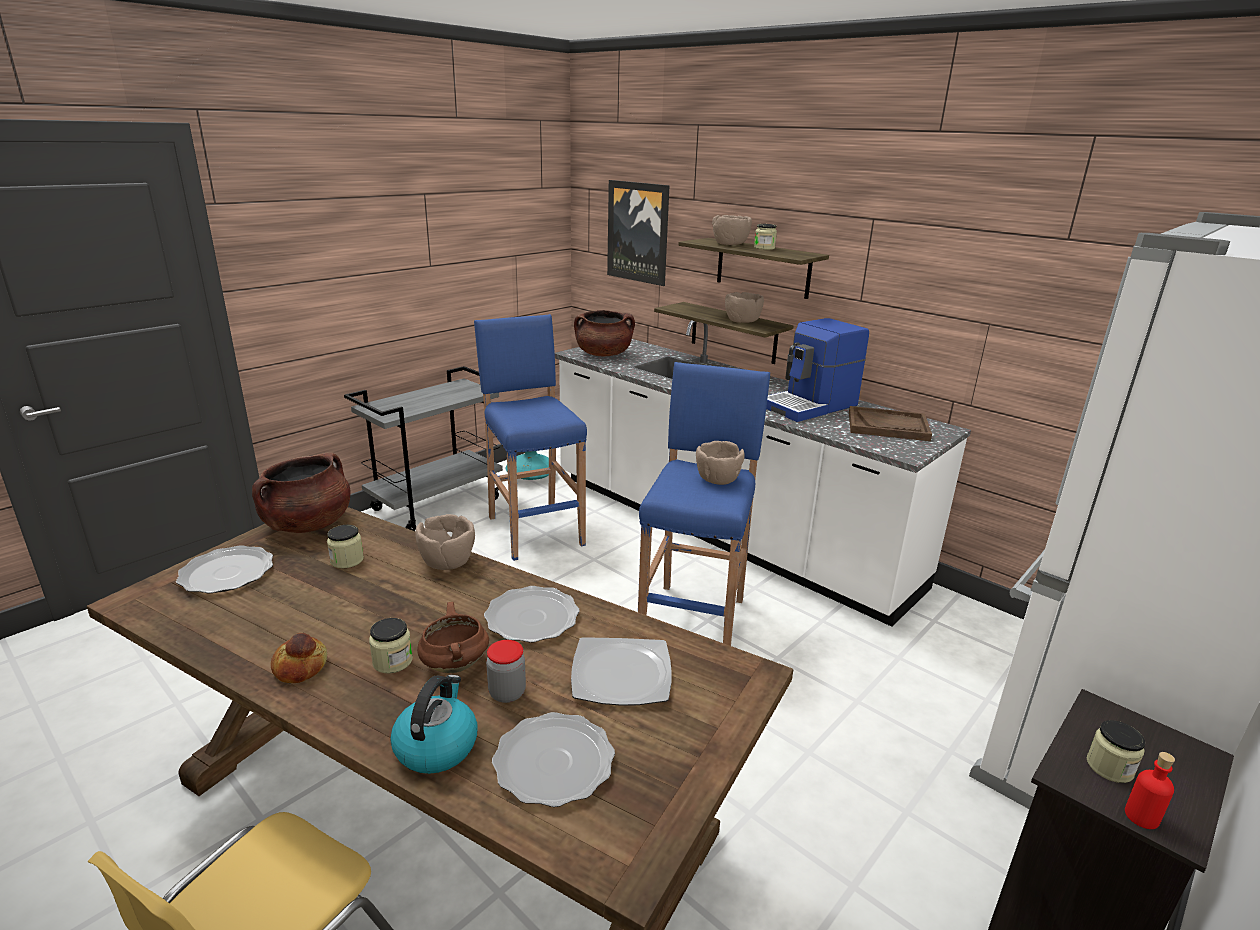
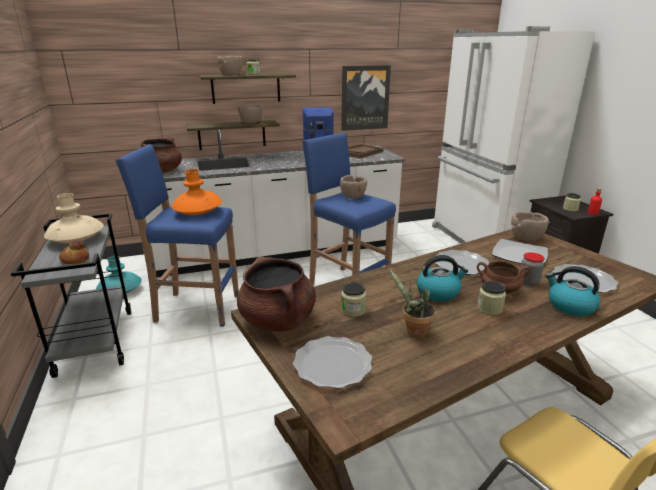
camera: 60 degrees left, 0 degrees up
(301, 667) = (485, 340): bread -> bread (75, 260)
(308, 609) = (413, 331): none -> potted plant
(423, 611) = (438, 292): none -> kettle
(448, 562) = (383, 277): brown bowl -> brown bowl (526, 238)
(449, 393) = (77, 239): none -> beige vase
(545, 411) = (198, 212): none -> orange vase
(638, 232) = (130, 79): picture -> picture (365, 98)

